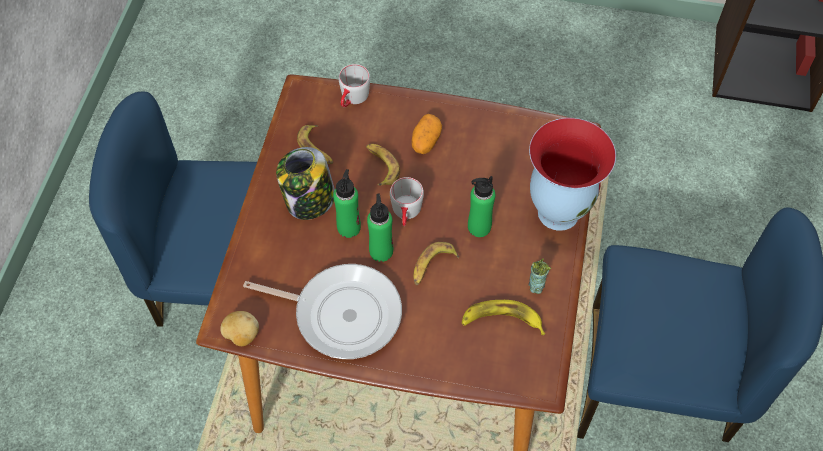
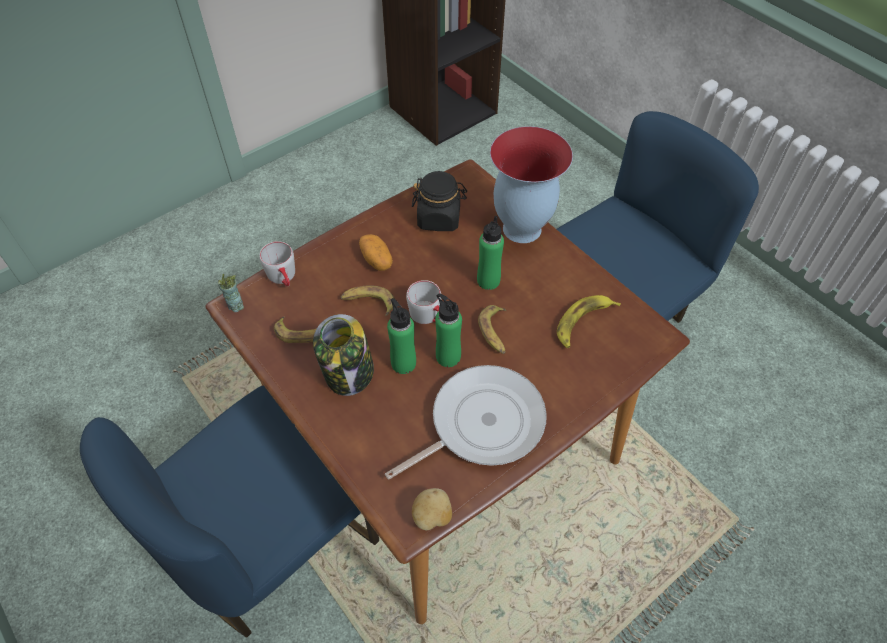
camera: 50 degrees left, 5 degrees down
(509, 149) = (439, 218): none -> black jar
(536, 286) = (572, 283): cup -> cup (235, 306)

